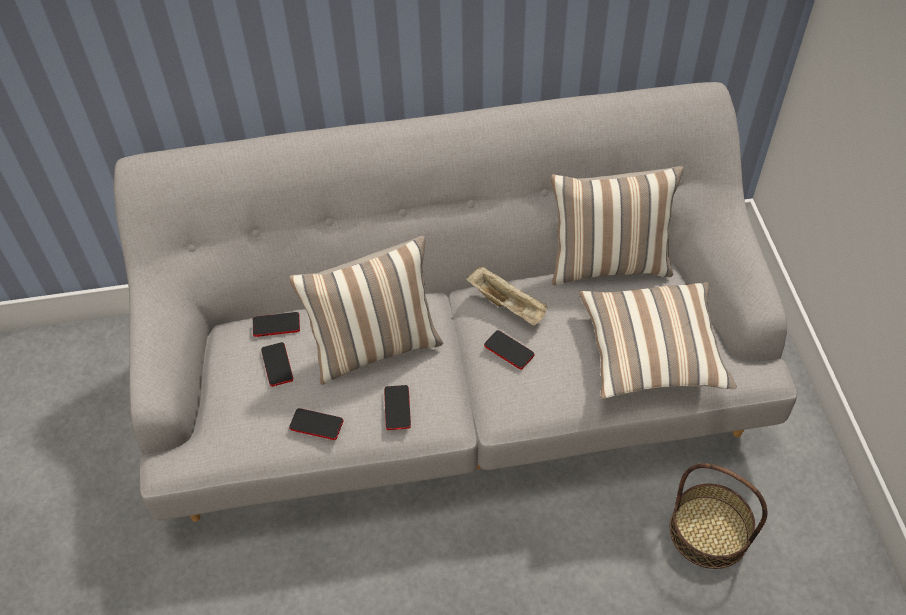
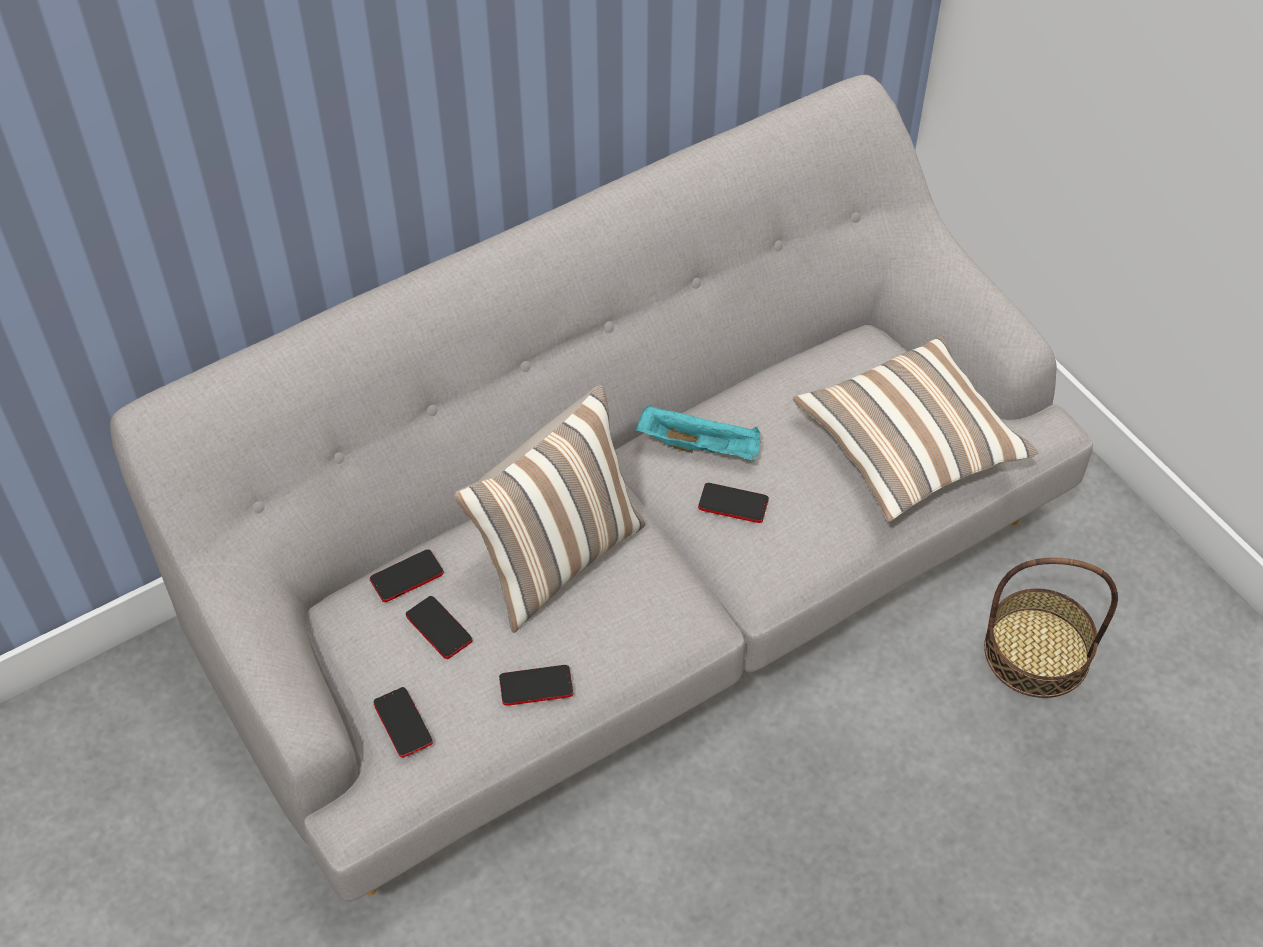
camera: 25 degrees left, 0 degrees up
(397, 408) = (630, 627): phone -> phone (403, 723)
(508, 305) = (701, 446): beige tray -> turquoise tray
(608, 263) = (797, 351): pillow -> none

